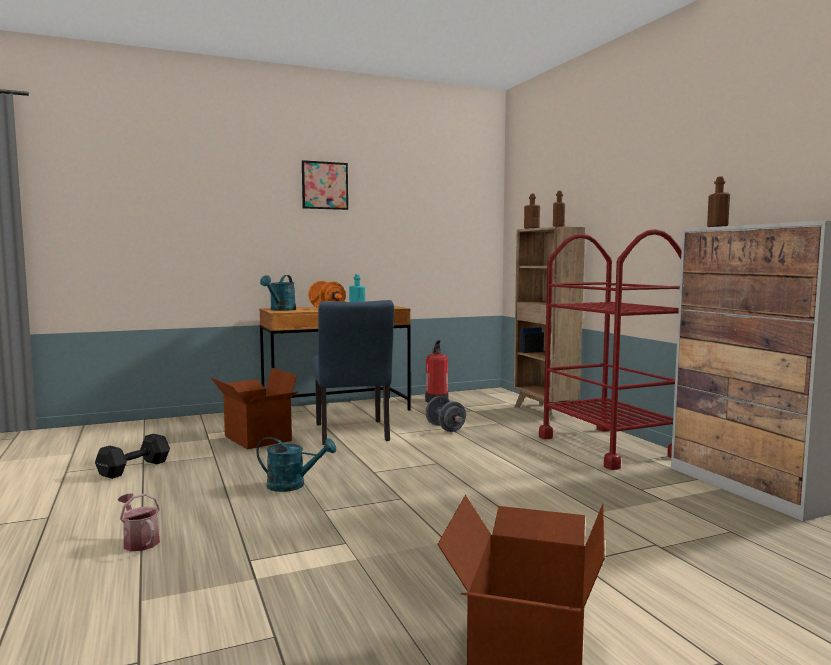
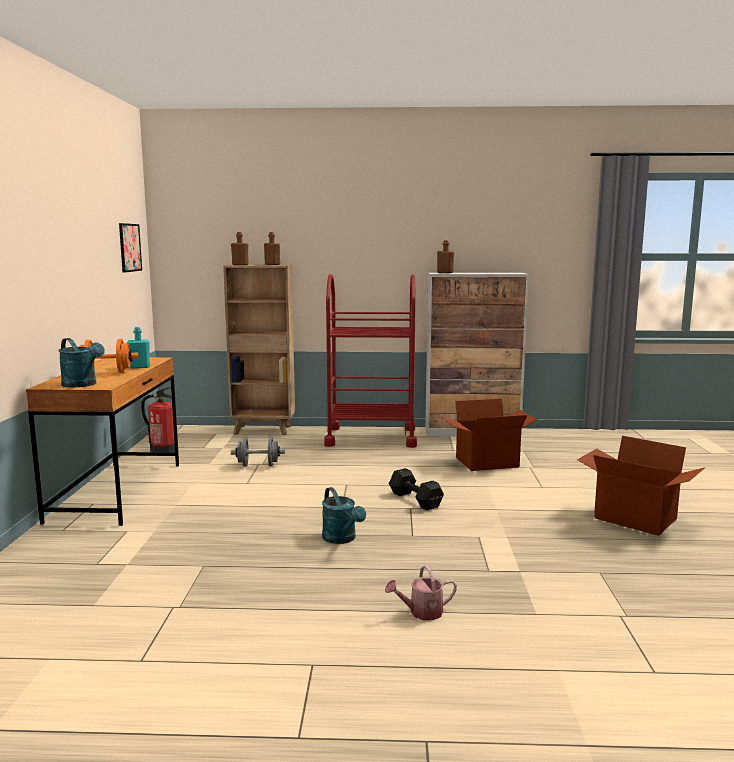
camera: 65 degrees left, 5 degrees up
(136, 468) = (189, 611): black dumbbell -> black dumbbell (415, 499)
(256, 438) = (168, 539): cardboard box -> cardboard box (487, 463)
(293, 485) = (342, 539): turquoise watering can -> turquoise watering can turned 120 degrees clockwise
(325, 185) = (52, 214): picture -> picture (129, 247)
(352, 434) = (223, 498): blue chair -> none

